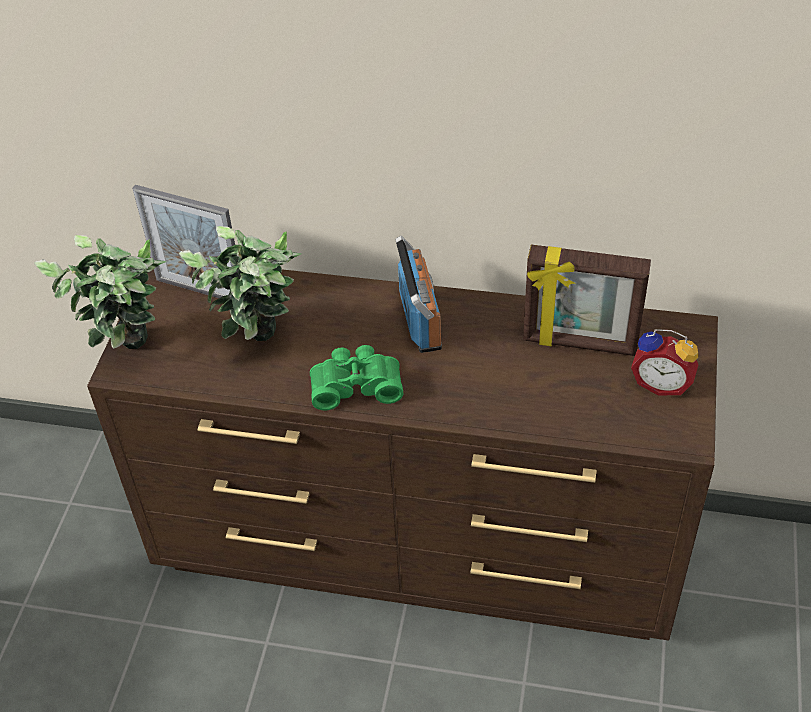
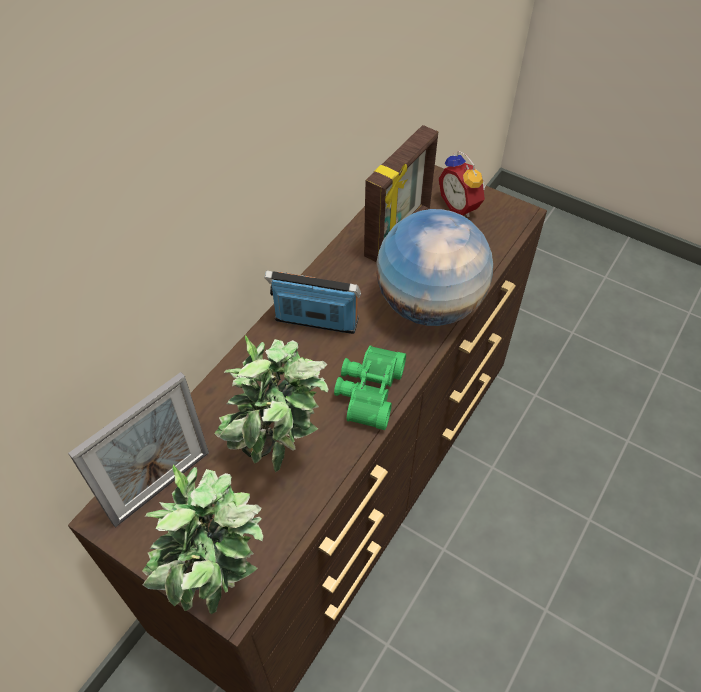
camera: 70 degrees left, 5 degrees up
(491, 398) = (429, 305): none -> globe
(662, 383) = (461, 206): alarm clock -> alarm clock turned 105 degrees clockwise

